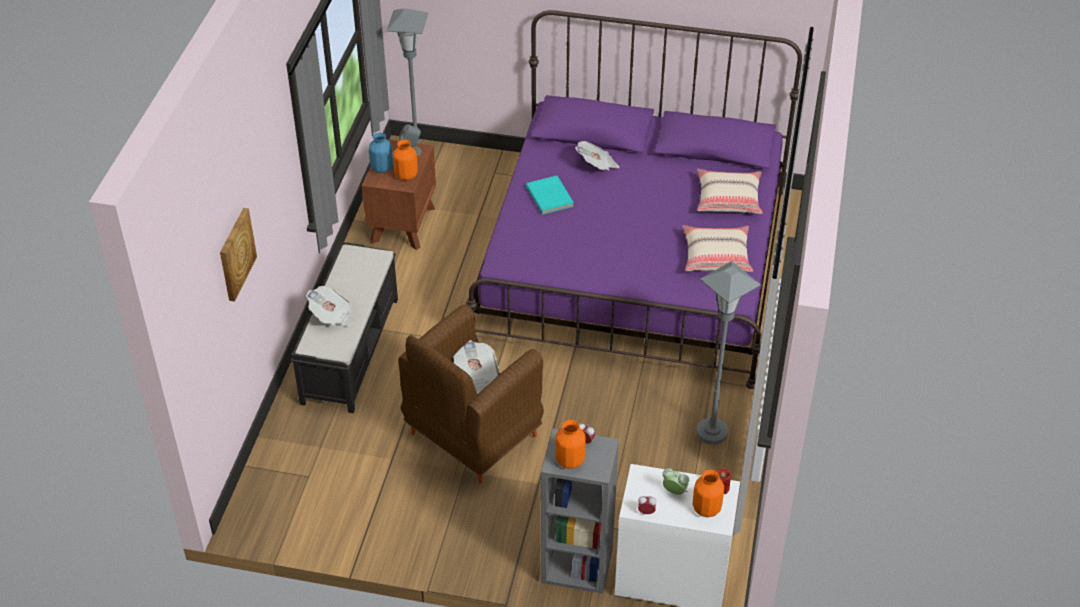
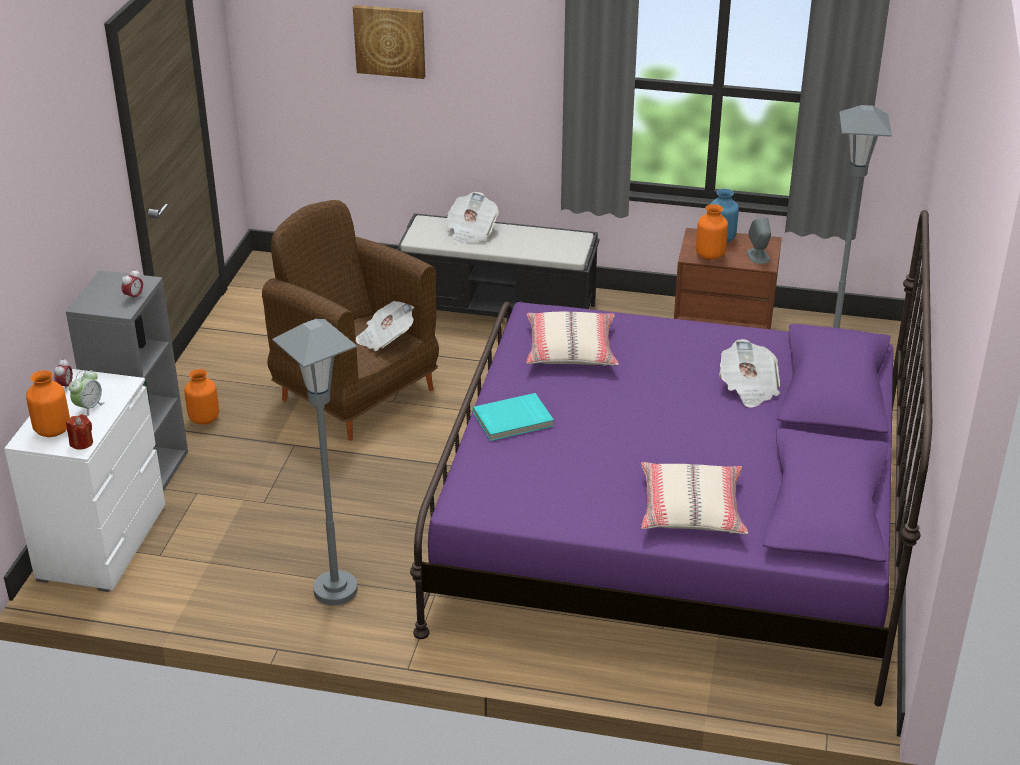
camera: 90 degrees right, 10 degrees down
(550, 196) = (672, 349): turquoise book -> turquoise book (513, 420)
(570, 460) = (109, 287): orange vase -> orange vase (204, 419)
(716, 256) = (555, 490): beige pillow -> beige pillow (571, 350)

